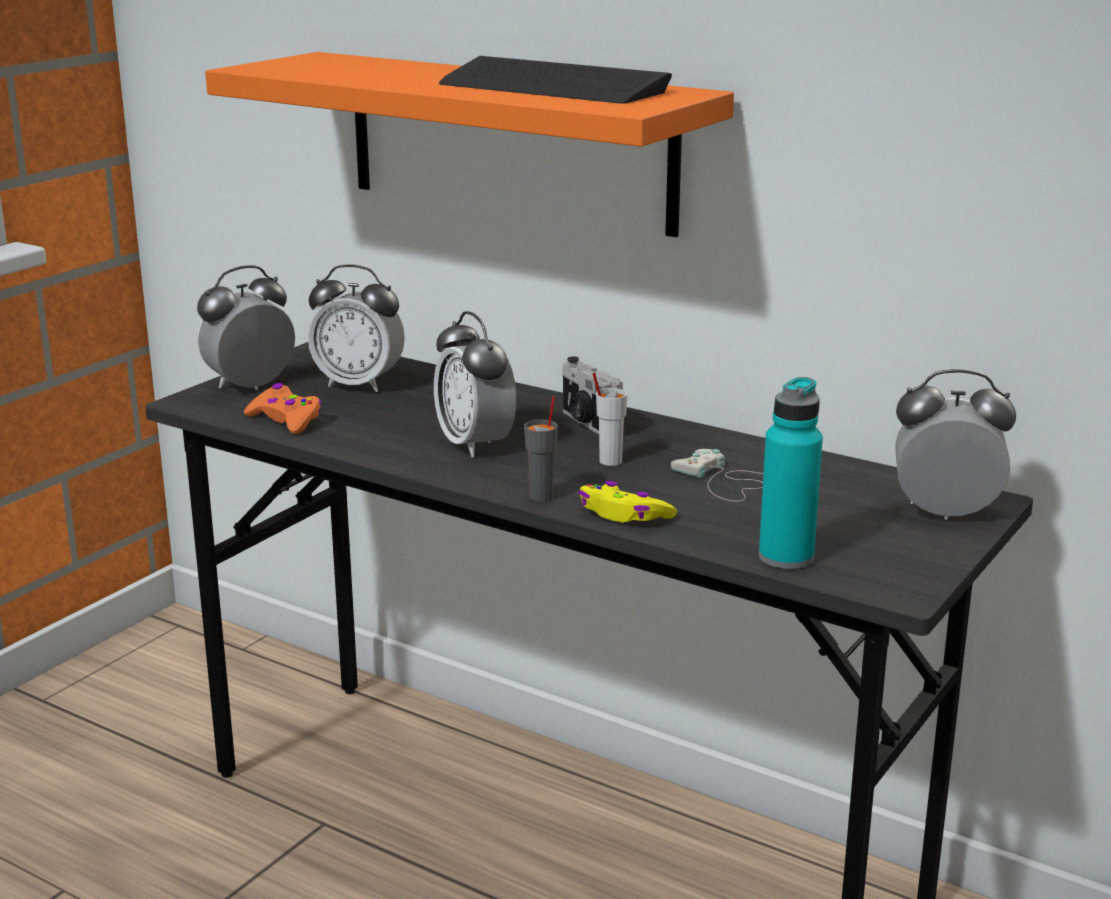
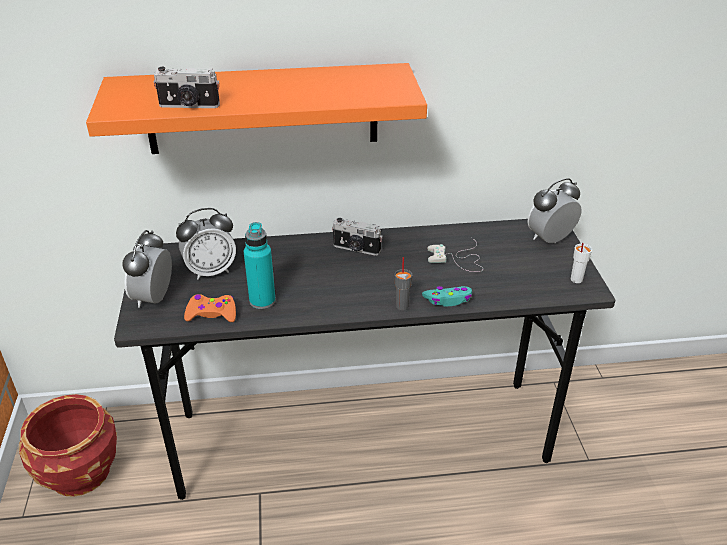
camera: 40 degrees left, 15 degrees up
(153, 687) = (80, 471): none -> red planter
(339, 76) = (189, 106): none -> camera
(475, 445) = (327, 287): alarm clock -> none
(552, 87) = (326, 85): keyboard -> none
(609, 461) = (397, 269): white cup -> white cup (576, 279)
(623, 515) = (448, 300): yellow game controller -> turquoise game controller
(786, 557) = (534, 293): turquoise bottle -> turquoise bottle (262, 301)

